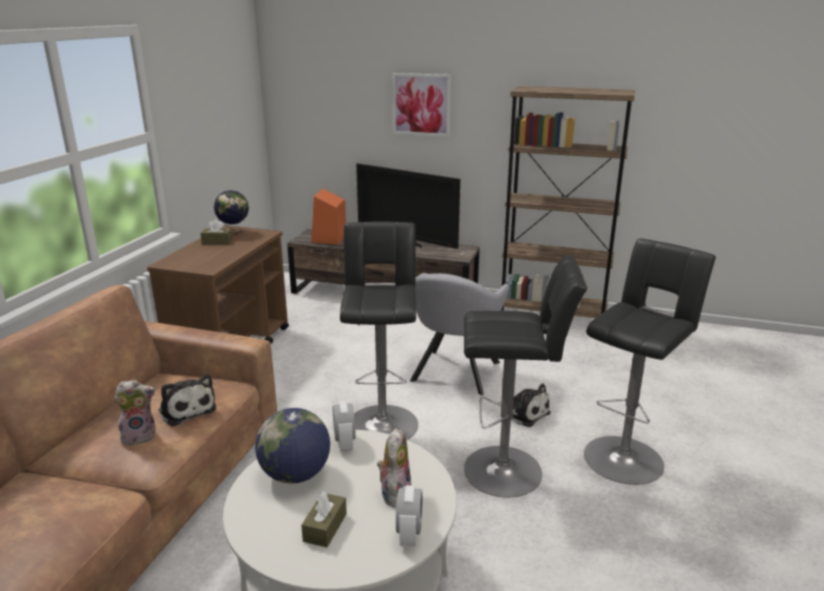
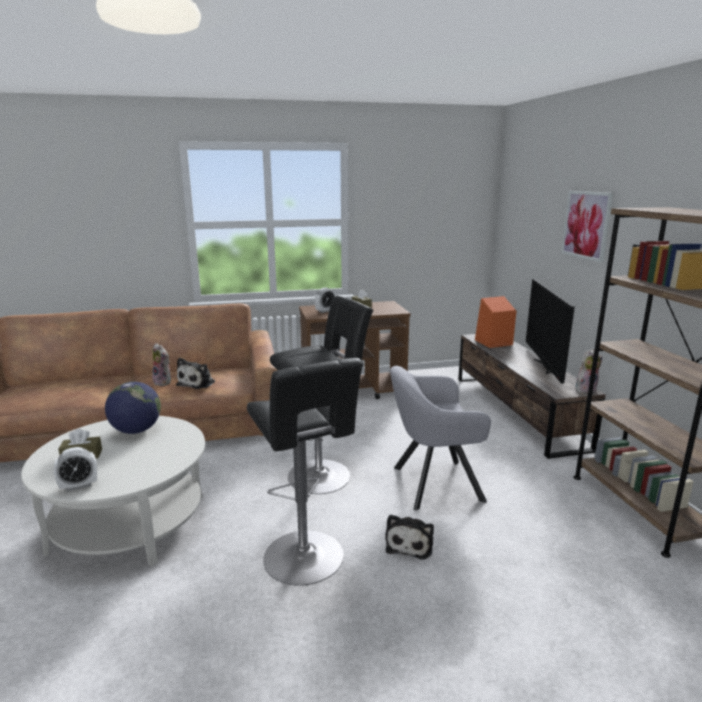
camera: 60 degrees right, 5 degrees down
(234, 232) = (385, 305): globe -> none
(344, 443) = (182, 434): alarm clock -> alarm clock (325, 311)
(394, 493) = (127, 468): plush toy -> plush toy (585, 390)
(625, 456) = (397, 641): black stool -> none

